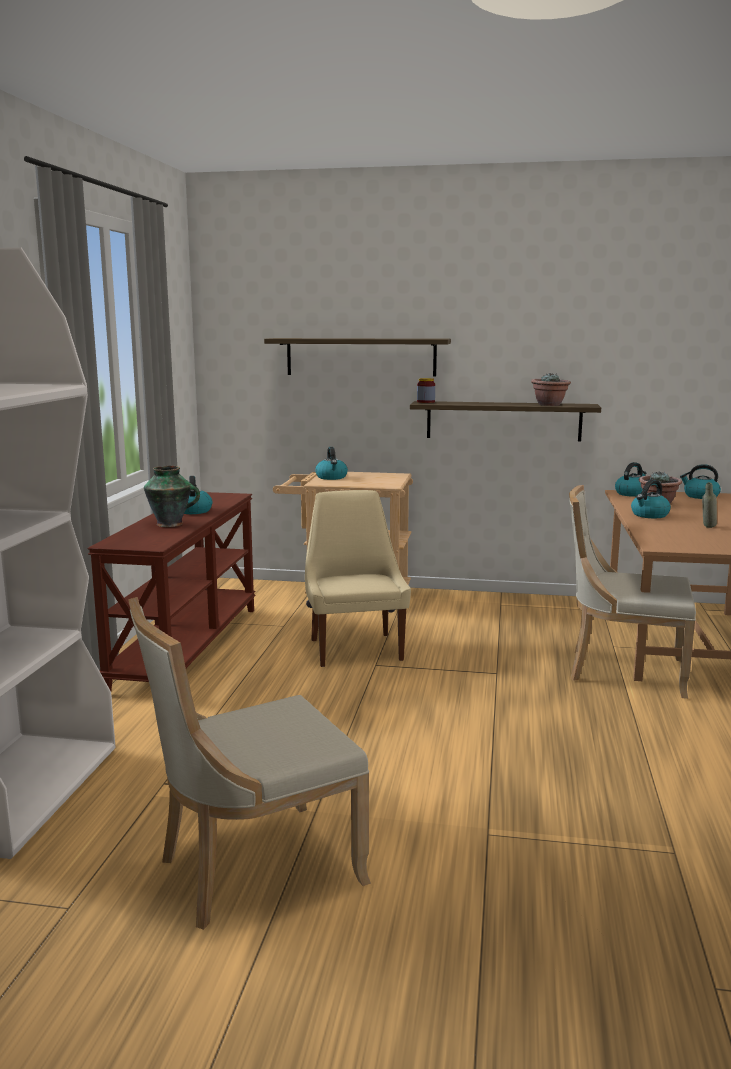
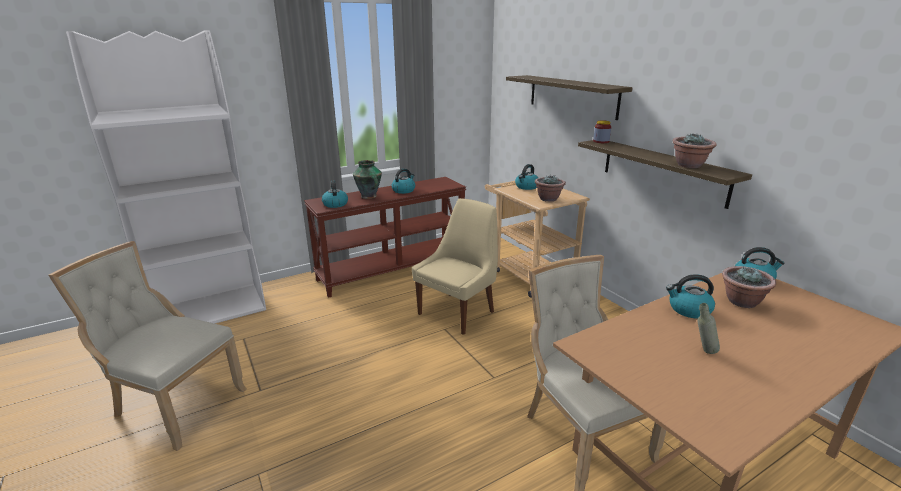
camera: 50 degrees right, 10 degrees up
(383, 480) = (548, 199): none -> potted plant
(700, 496) = (833, 313): kettle -> kettle (335, 204)

